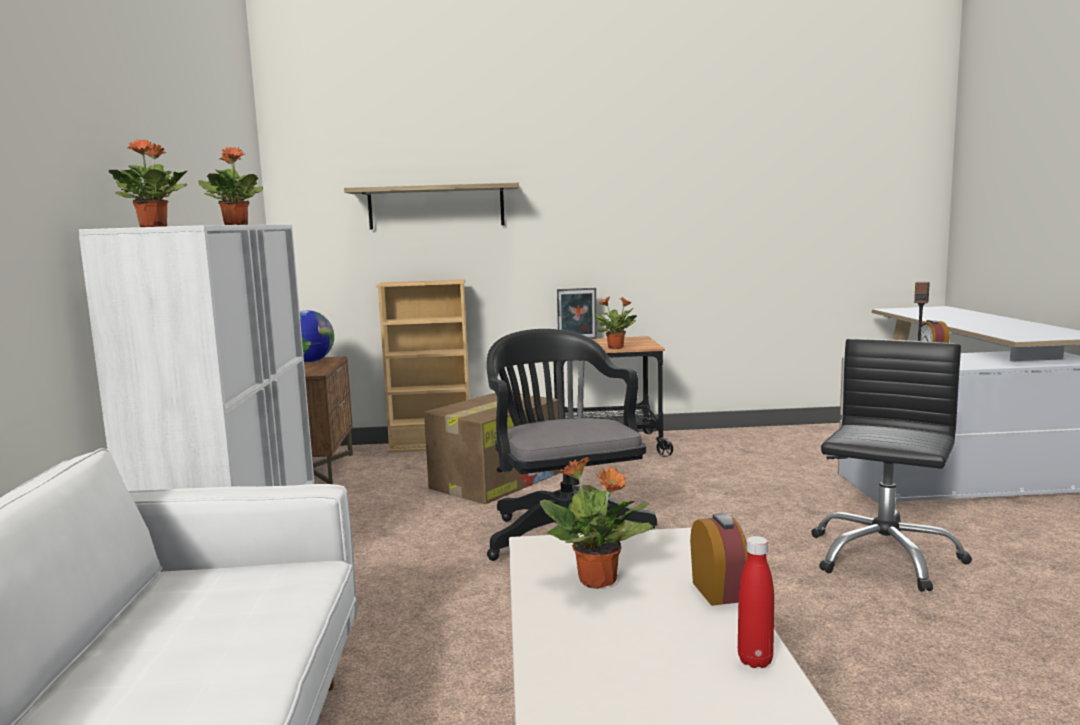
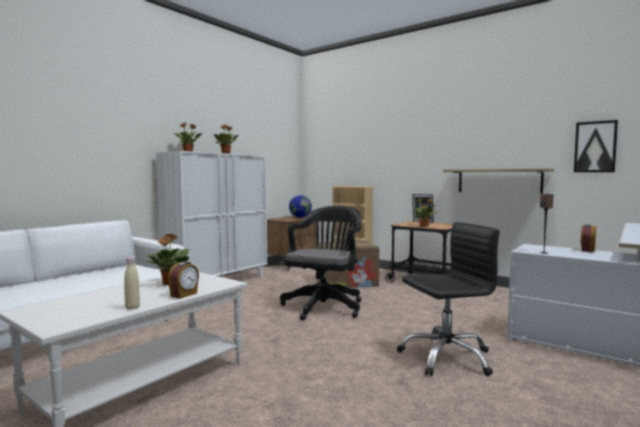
camera: 40 degrees right, 5 degrees down
(436, 207) = (365, 151): shelf -> shelf (499, 181)
(755, 660) = (132, 308): red bottle -> beige bottle
(828, 202) = (595, 147): none -> picture

